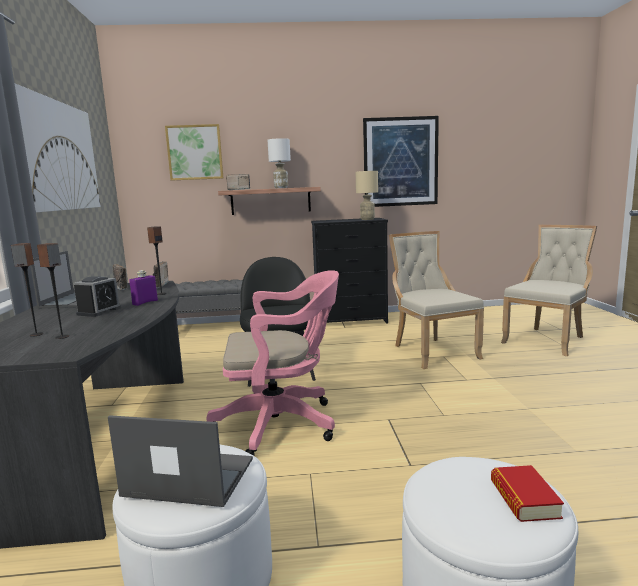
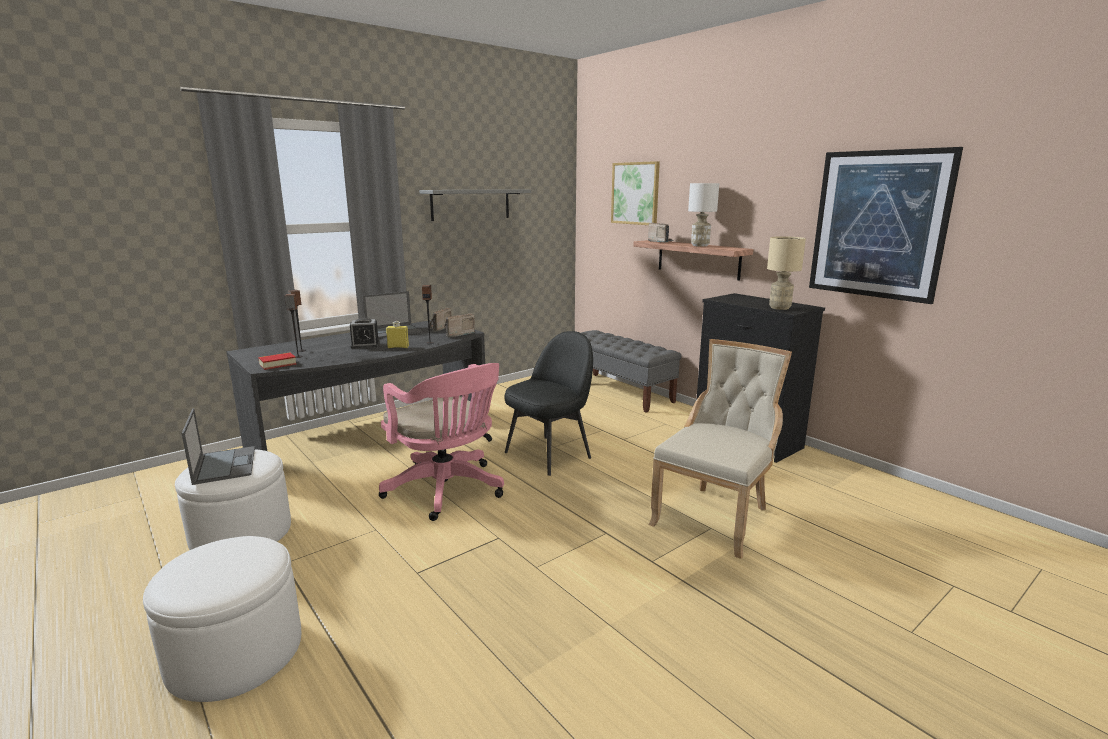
camera: 55 degrees right, 5 degrees up
(59, 156) = (470, 204): picture -> grey shelf
(145, 302) = (398, 347): purple bottle -> yellow bottle
(524, 499) = (209, 582): book -> book (278, 364)
(547, 340) = (919, 604): beige chair -> none

